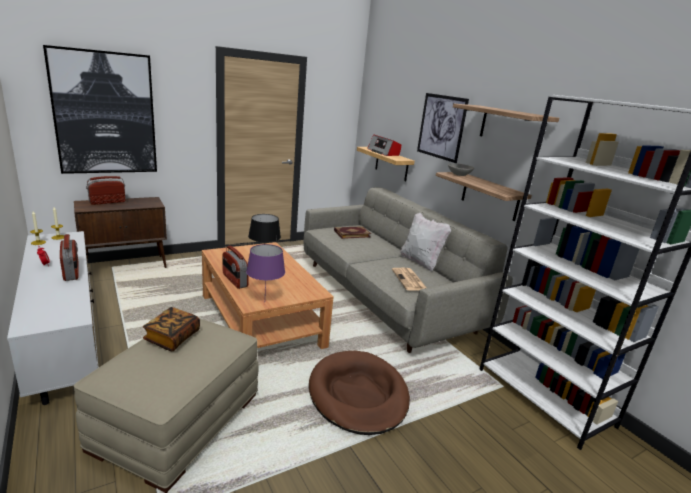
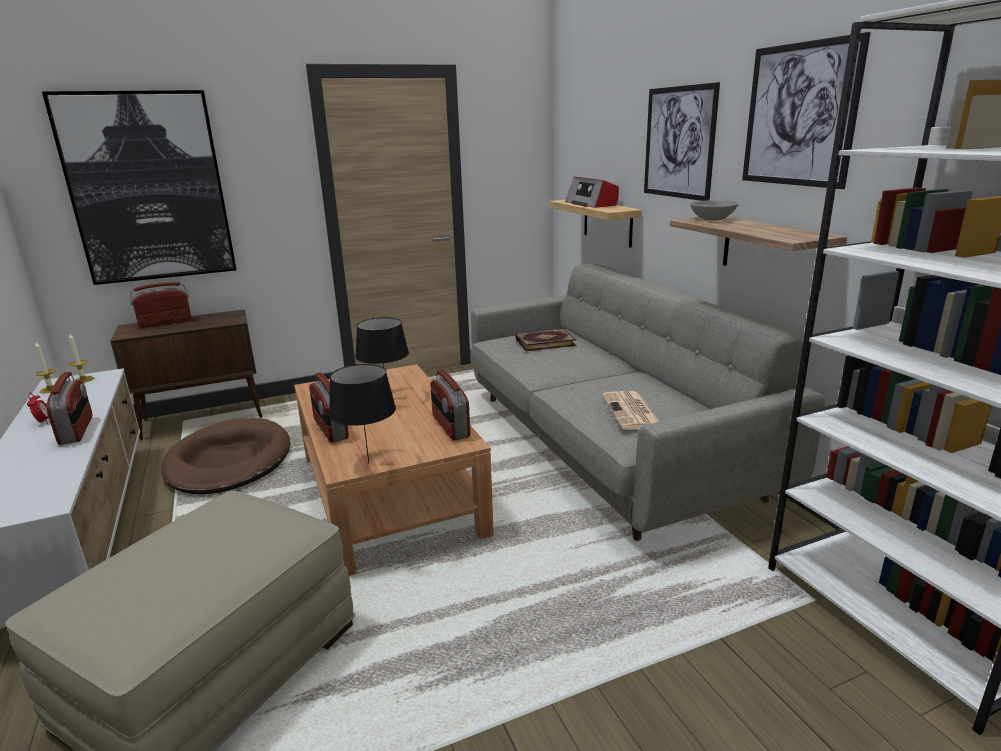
camera: 10 degrees right, 0 degrees up
(172, 338) = (191, 532): book -> none
(264, 302) = (368, 463): purple table lamp -> black table lamp
(307, 283) = (450, 427): none -> radio
(358, 395) = (533, 621): brown dog bed -> brown dog bed (229, 461)
(420, 262) = (657, 381): white pillow -> none
(511, 126) = (799, 115): shelf -> picture

